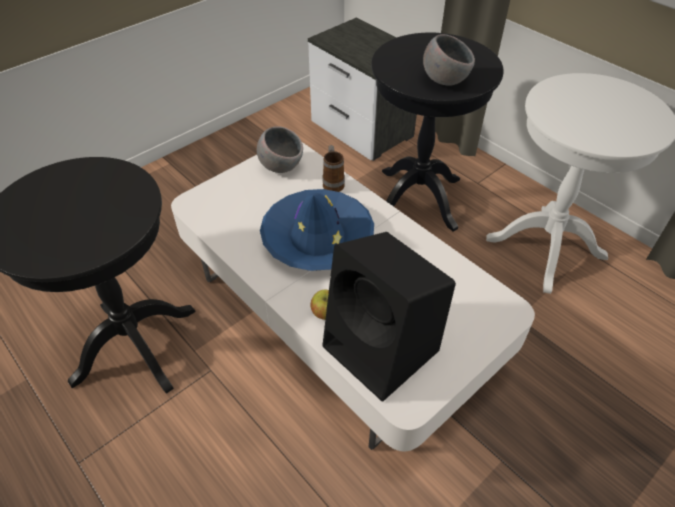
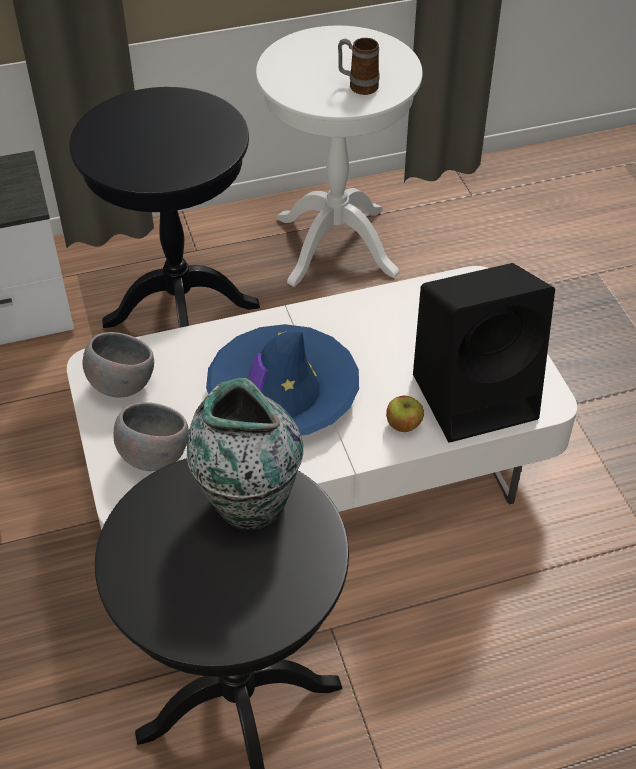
camera: 65 degrees left, 0 degrees up
(115, 209) = (248, 502): none -> vase
(333, 183) = (193, 345): mug -> mug (358, 86)
(444, 80) = (200, 144): grey bowl -> grey bowl (153, 457)

